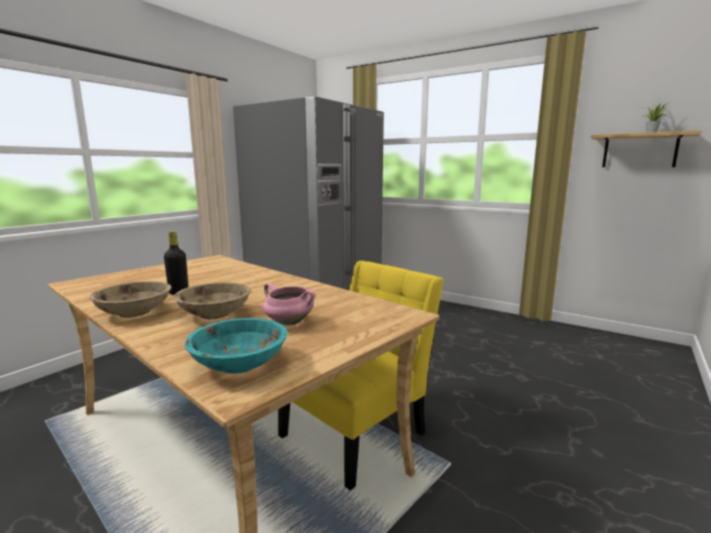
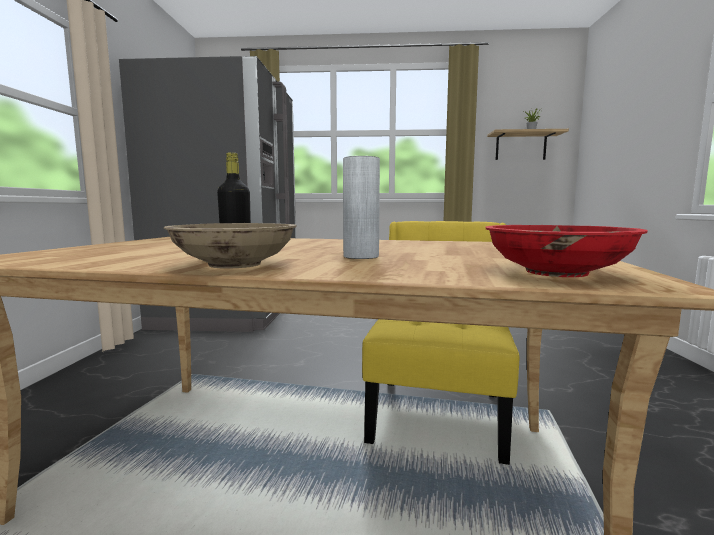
camera: 30 degrees left, 5 degrees down
(214, 314) = (361, 257): beige bowl -> grey vase
(239, 364) = (556, 272): turquoise bowl -> red bowl
(288, 323) = (469, 253): pink cooking pot -> none

